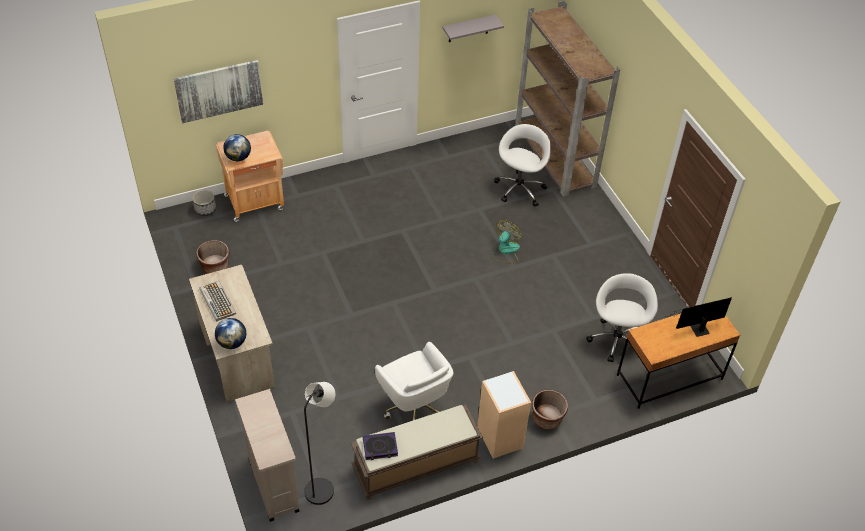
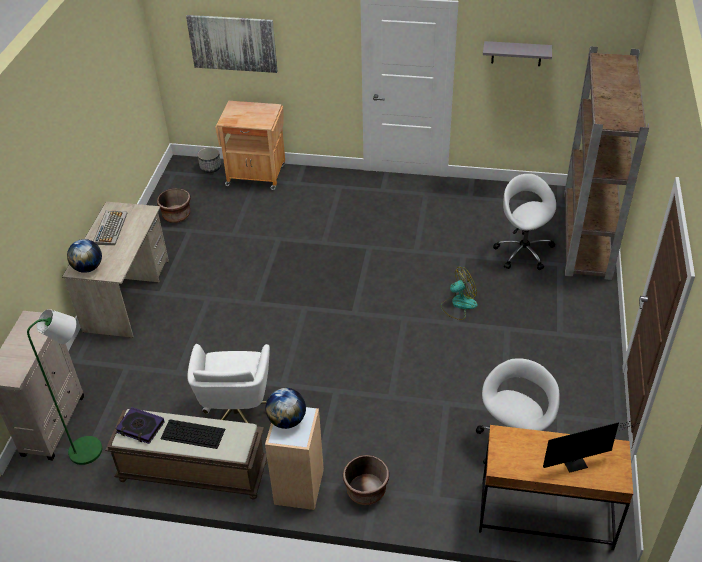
camera: 35 degrees right, 5 degrees down
(238, 157) = (235, 117): globe -> globe (287, 420)
(322, 487) = (92, 448): black floor lamp -> green floor lamp
(422, 433) = (192, 434): none -> keyboard
(520, 189) = (522, 251): white office chair -> white office chair turned 105 degrees counterclockwise
(697, 329) = (578, 462): monitor -> monitor turned 150 degrees clockwise

